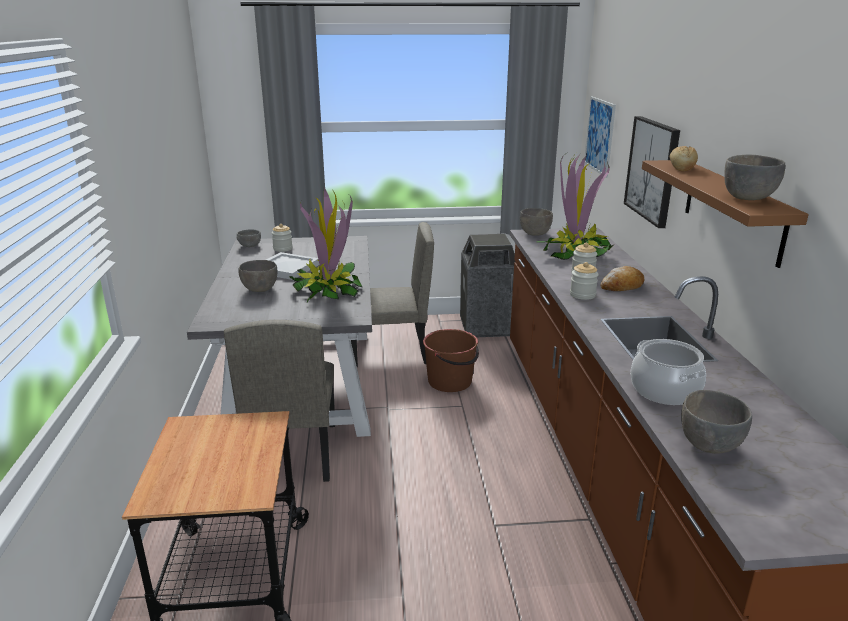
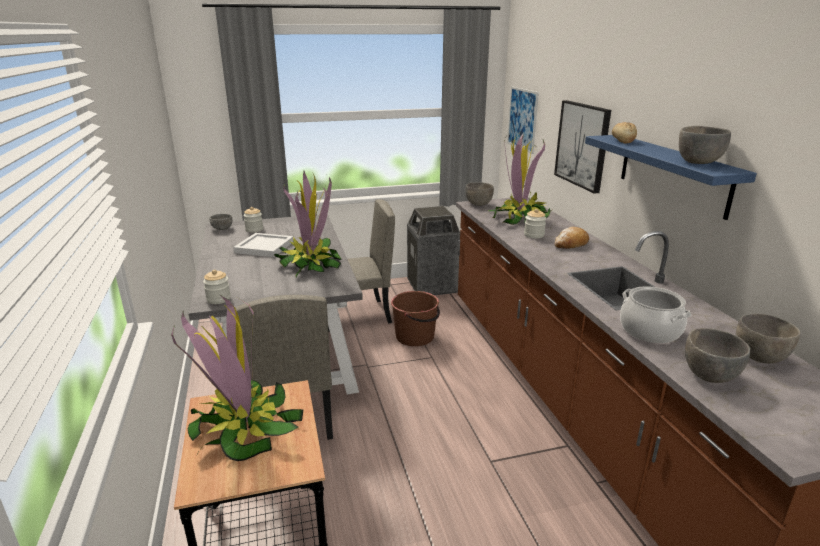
camera: 10 degrees left, 0 degrees up
(209, 452) = (243, 429): none -> potted plant
(259, 289) = (245, 268): grey bowl -> grey bowl (759, 357)
(582, 295) = (542, 253): jar -> jar (218, 299)
(732, 210) = (672, 174): brown shelf -> blue shelf

